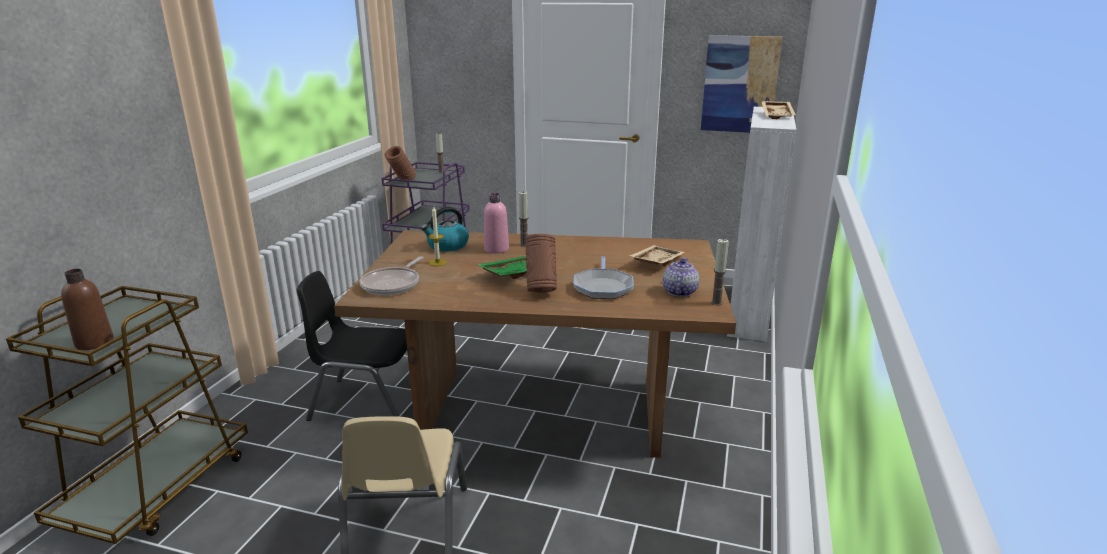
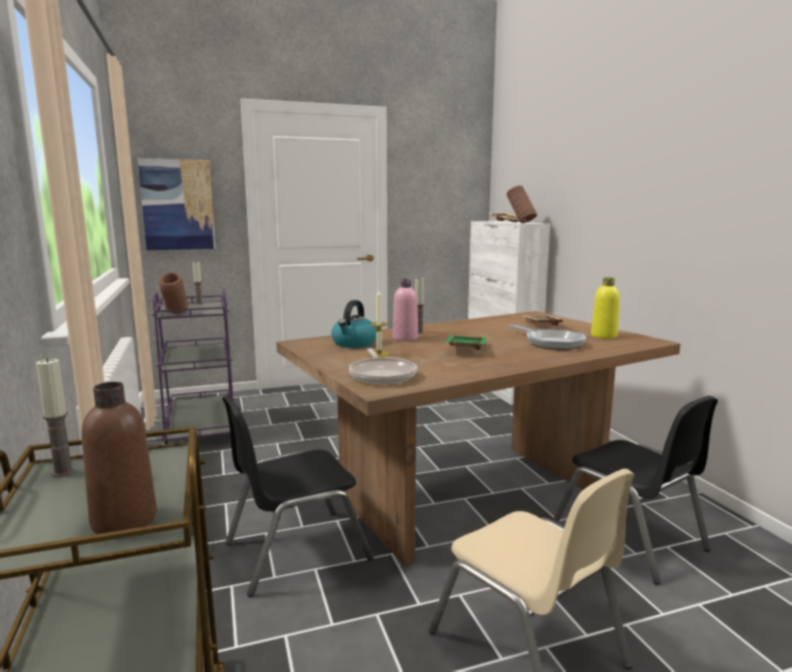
camera: 35 degrees left, 10 degrees down
(541, 290) = (516, 353): brown vase -> brown vase (520, 223)
(614, 502) = (629, 538): none -> black chair
(679, 291) = (604, 336): teapot -> yellow bottle
(716, 303) = (641, 336): candle -> candle (63, 472)
(739, 84) = (448, 207): picture -> picture (178, 205)

